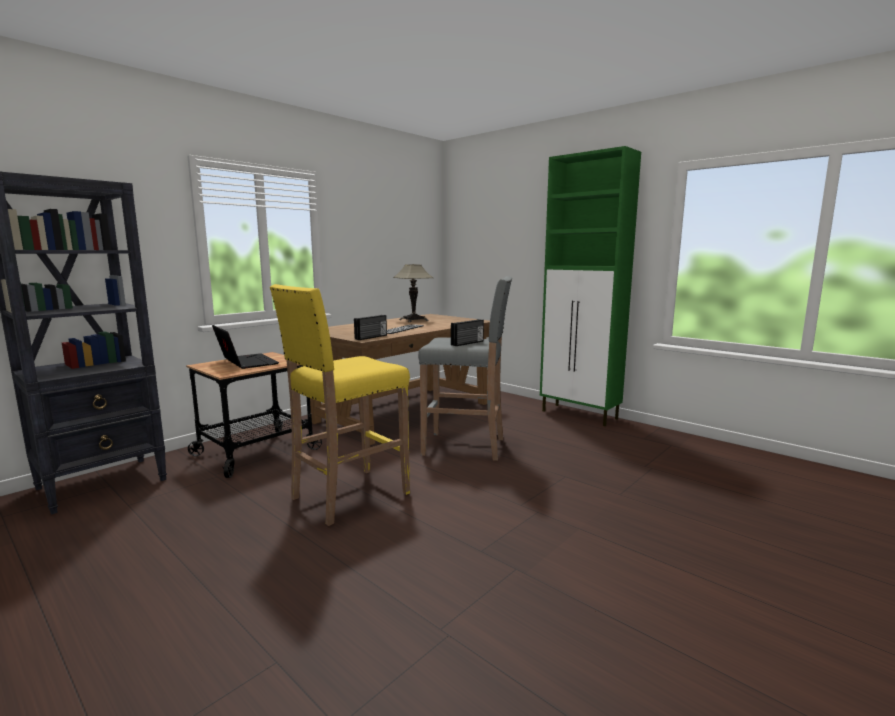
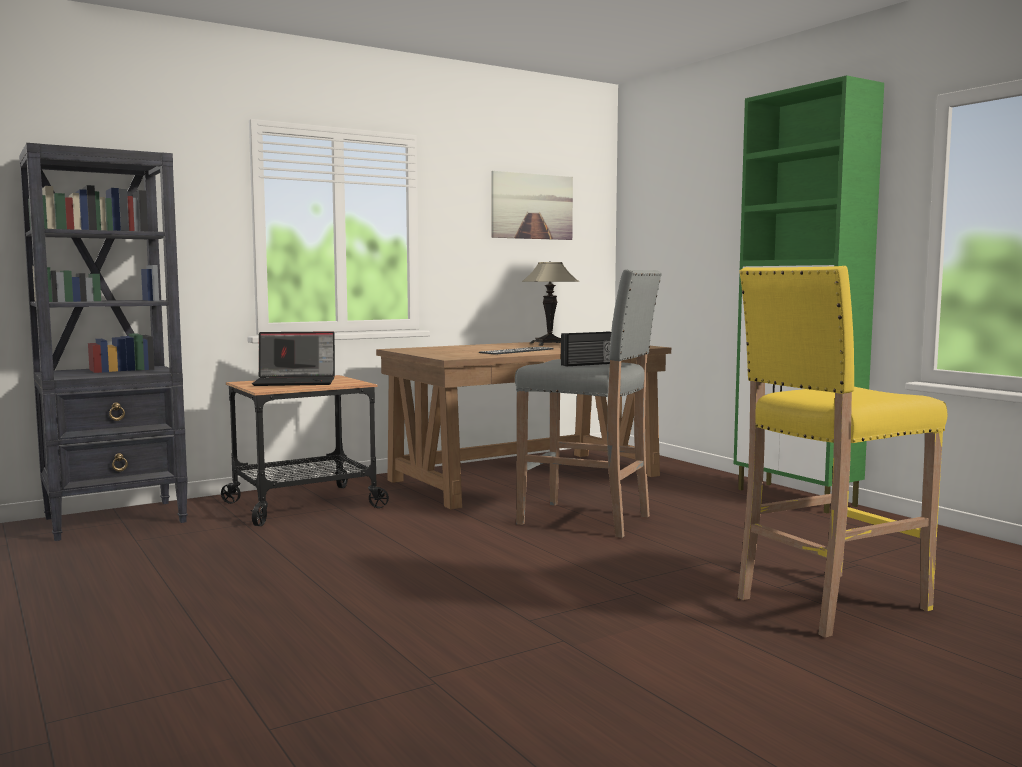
camera: 15 degrees right, 5 degrees down
(245, 362) = (296, 382): laptop -> laptop turned 105 degrees clockwise
(348, 496) = (393, 555): yellow stool -> yellow stool (829, 604)
(371, 337) = (464, 356): radio -> none
(393, 224) = (532, 206): none -> picture

